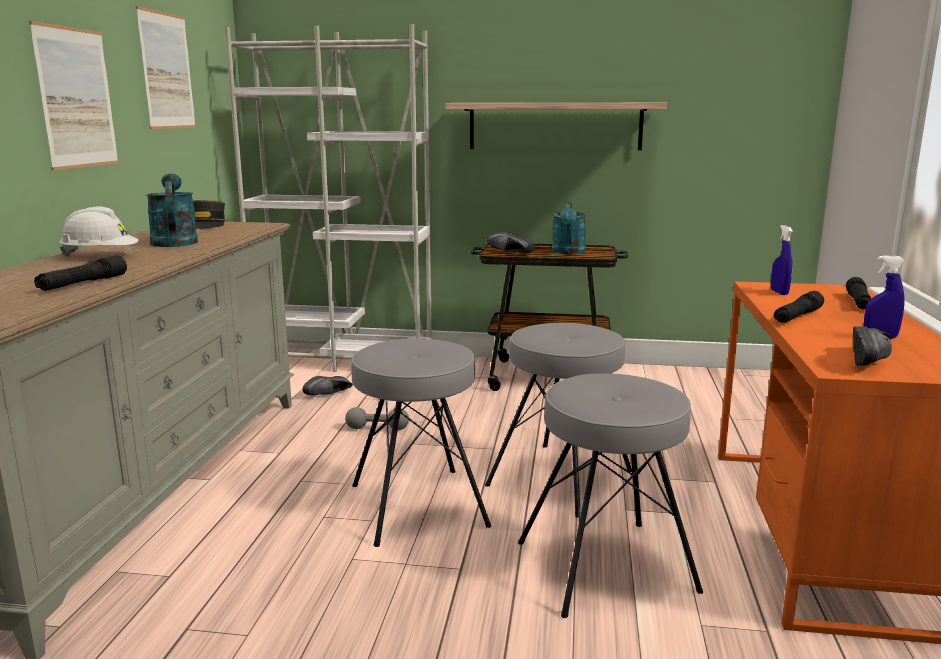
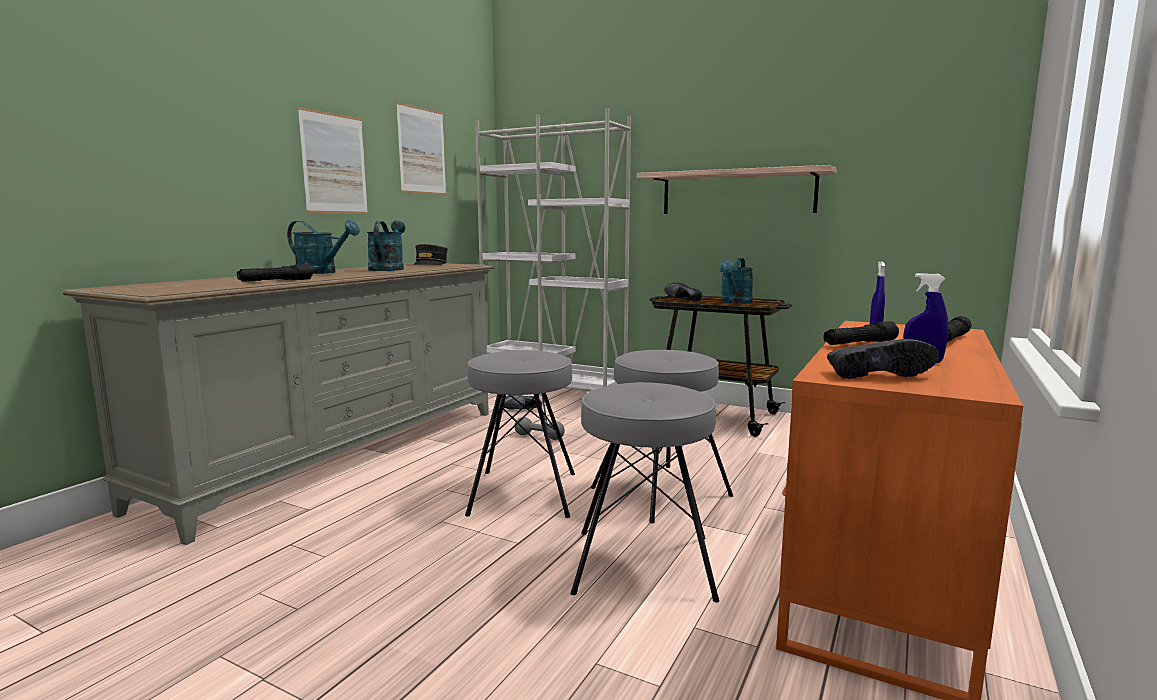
camera: 20 degrees right, 5 degrees down
(101, 256) = (322, 272): white hard hat -> turquoise watering can
(872, 361) = (876, 375): black shoe -> black shoe turned 135 degrees counterclockwise

